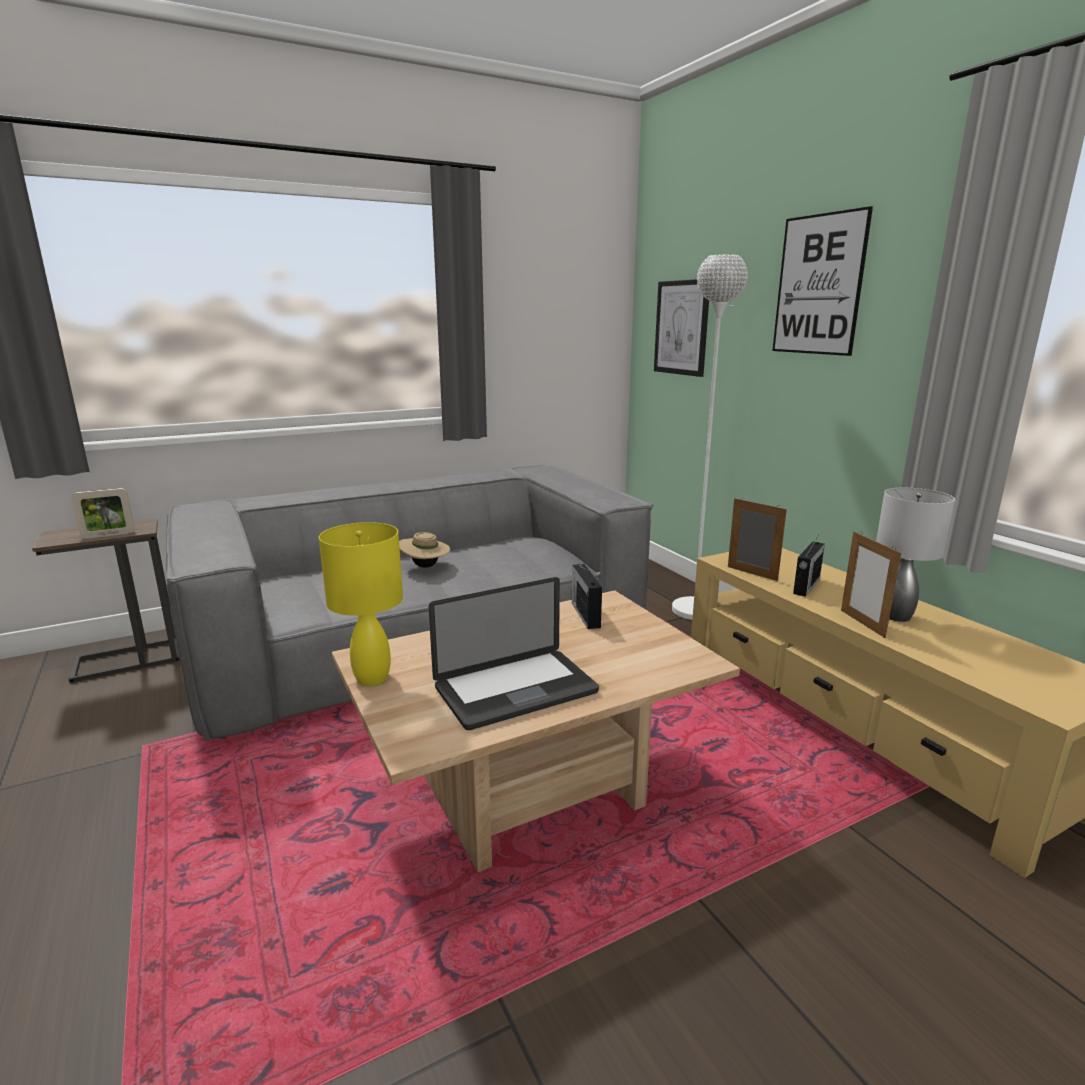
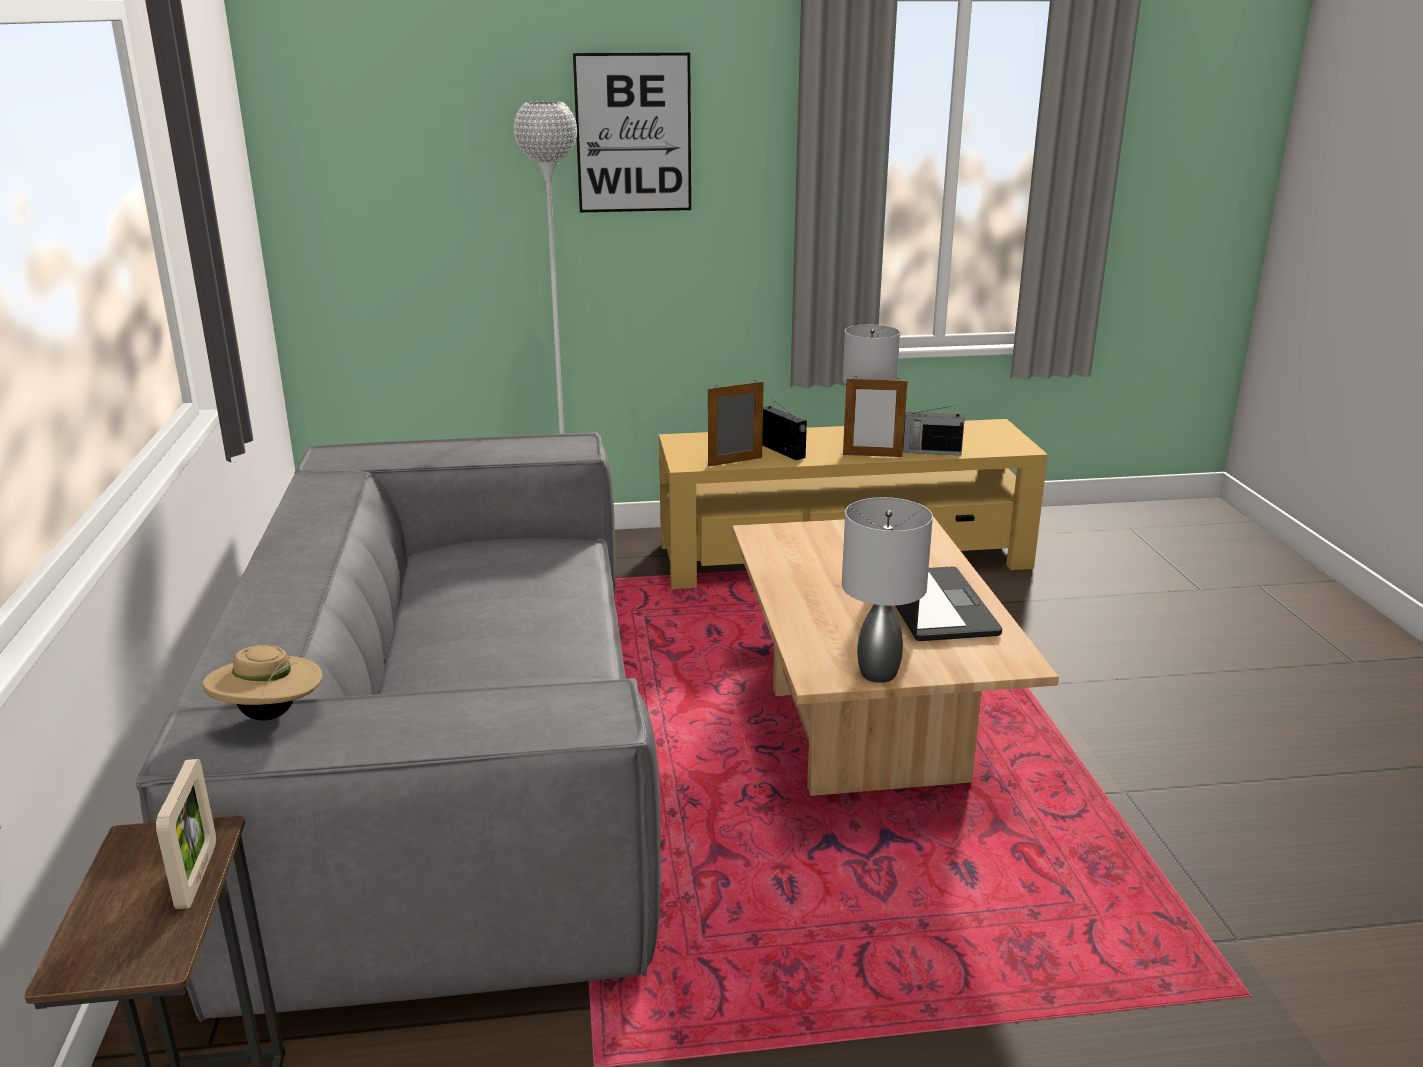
camera: 70 degrees left, 5 degrees up
(373, 677) = (877, 673): yellow table lamp -> grey table lamp
(425, 566) = (492, 634): beige hat -> beige hat (270, 715)
(585, 614) = (786, 549): radio -> radio (930, 451)
(681, 328) = (391, 191): picture -> none

